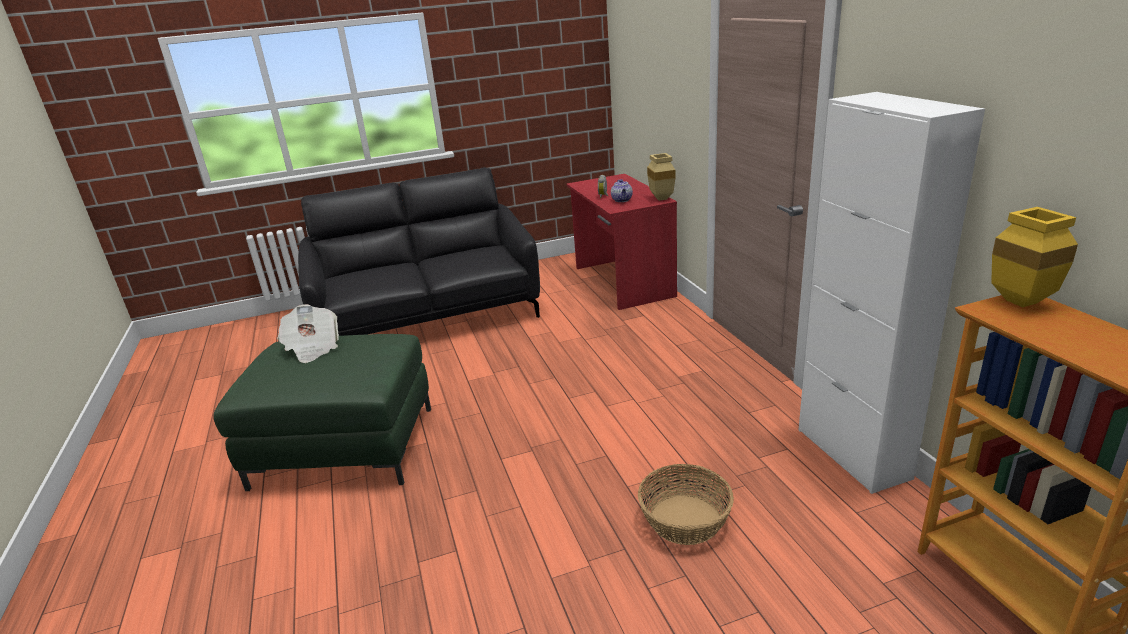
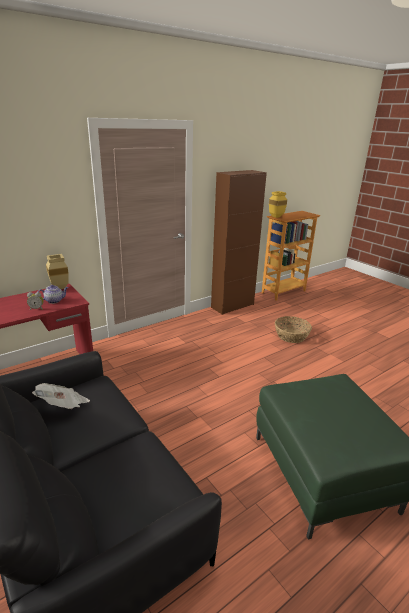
camera: 110 degrees left, 0 degrees up
(312, 347) = (324, 425): newspaper -> newspaper (64, 406)
(852, 453) = (232, 306): white cabinet -> brown cabinet

